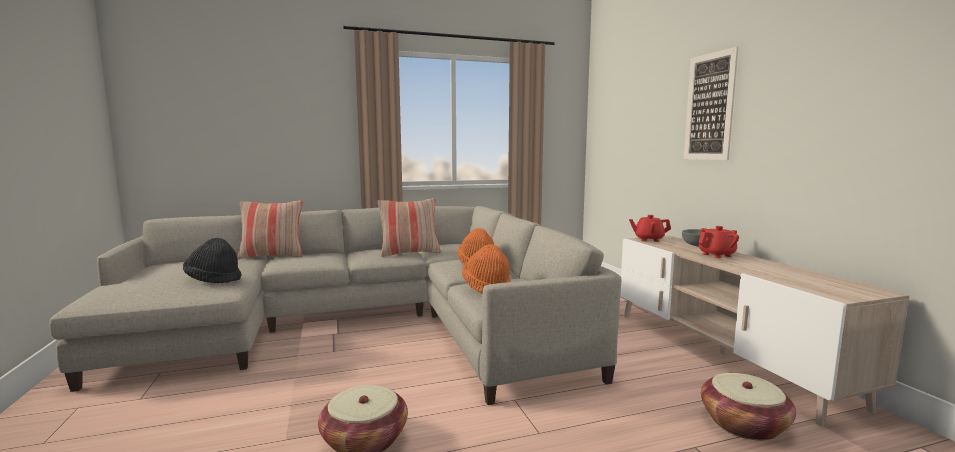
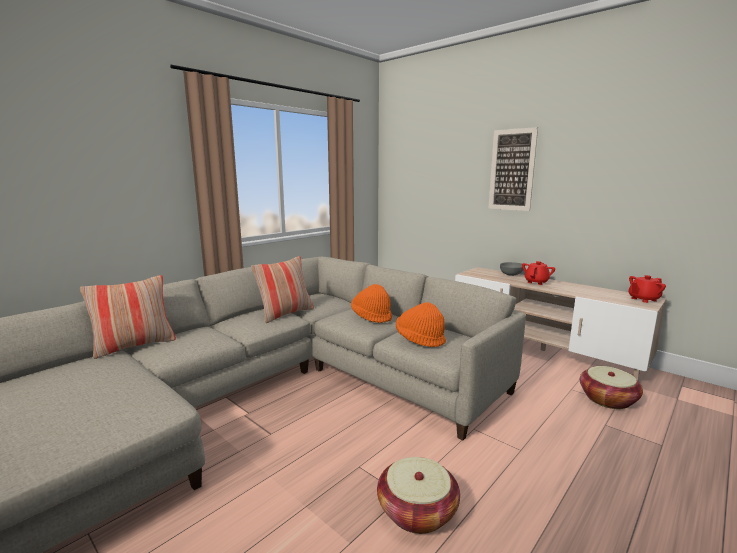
camera: 30 degrees left, 5 degrees up
(214, 279) = (123, 395): black hat -> none
(648, 239) = (474, 273): red teapot -> red teapot (643, 299)

